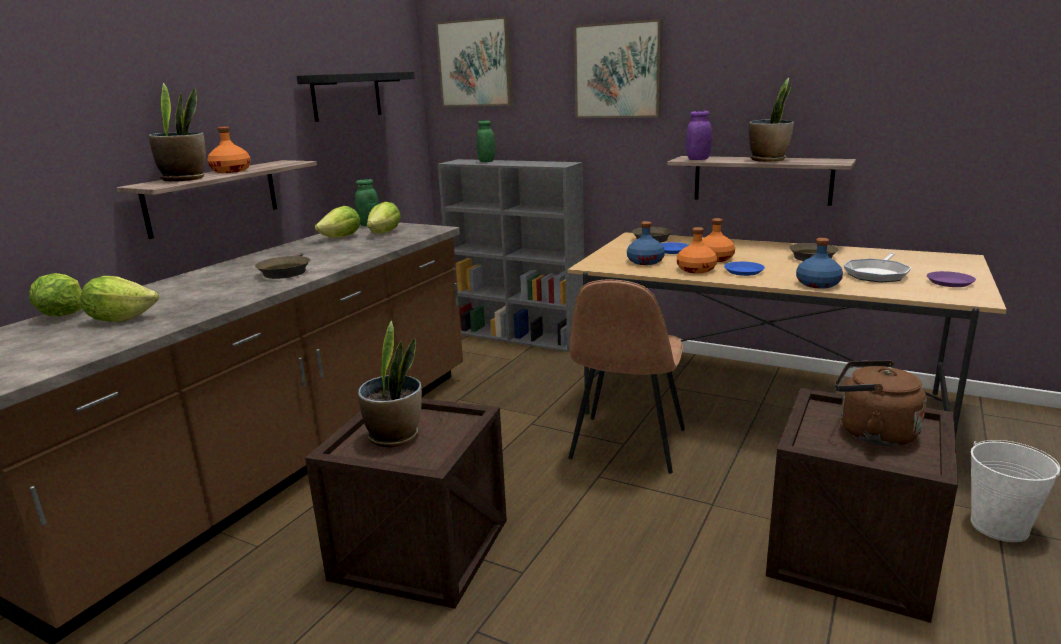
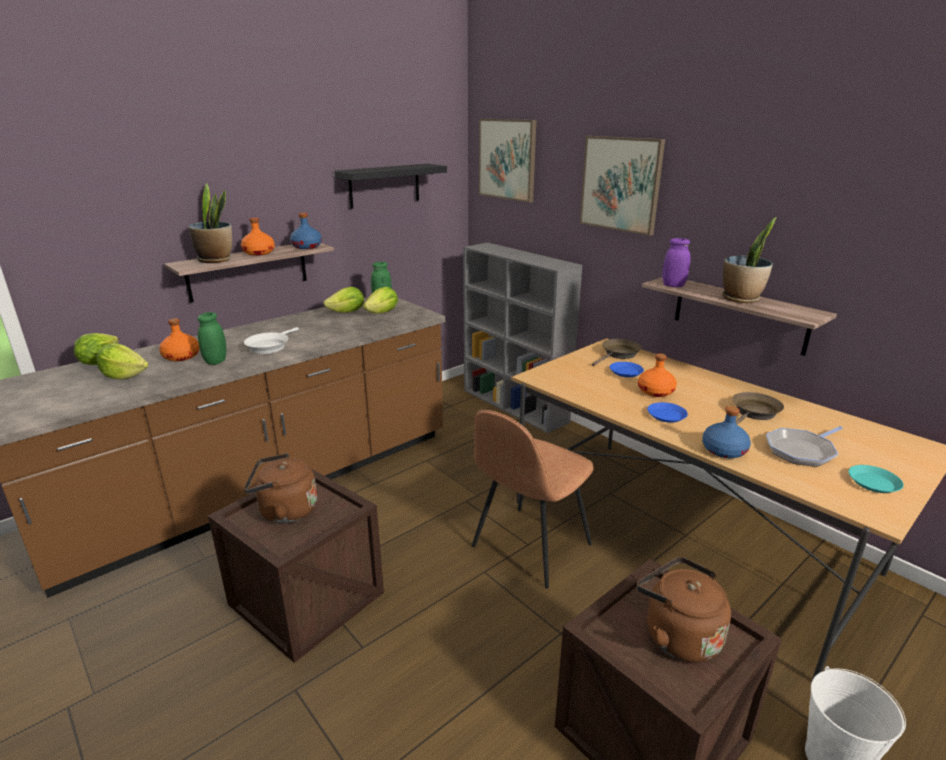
camera: 20 degrees right, 5 degrees up
(285, 272) = (270, 346): brown frying pan -> white frying pan
(395, 436) = (284, 511): potted plant -> brown kettle
(486, 161) = (504, 250): green jar -> green jar (216, 361)
(645, 261) = (587, 381): blue bottle -> blue bottle (307, 247)
(696, 269) = (624, 403): orange bottle -> orange bottle (181, 356)
(949, 282) = (873, 482): purple plate -> turquoise plate

